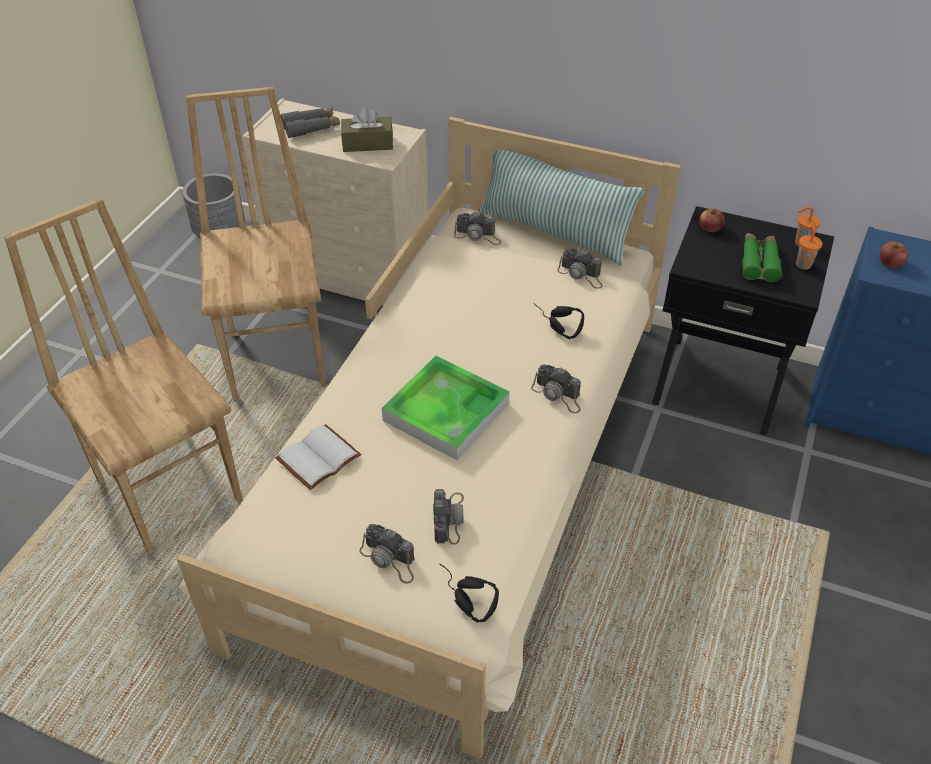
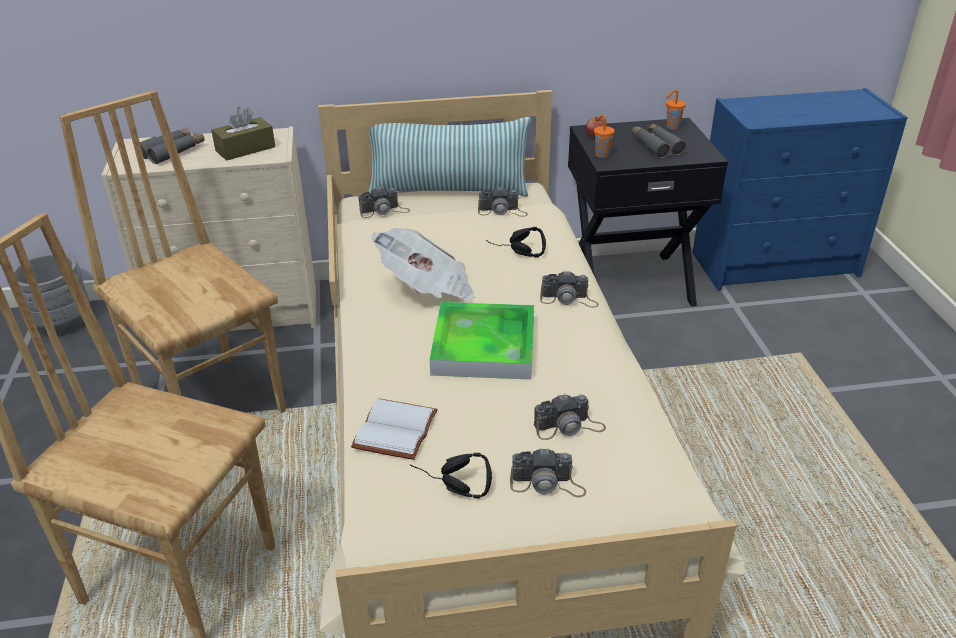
camera: 30 degrees left, 10 degrees down
(448, 333) = (427, 288): none -> newspaper
(449, 518) = (569, 427): camera -> camera turned 105 degrees clockwise
(462, 598) = (644, 485): black headphones -> black headphones (450, 486)
(759, 262) = (656, 146): green binoculars -> grey binoculars
(803, 264) = (688, 139): orange cup -> orange cup (601, 154)
(890, 262) = (755, 114): apple -> none

